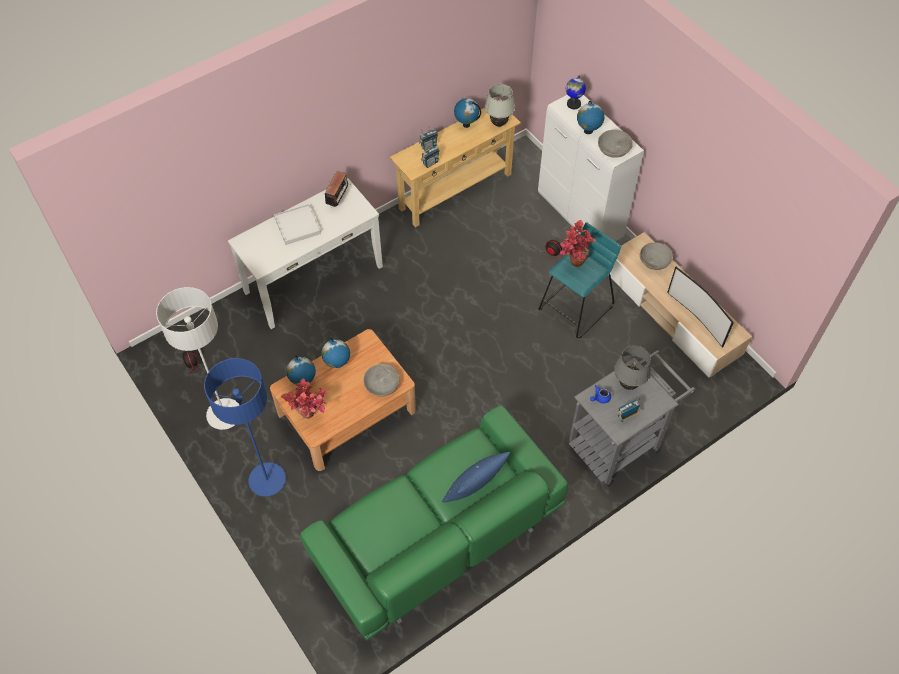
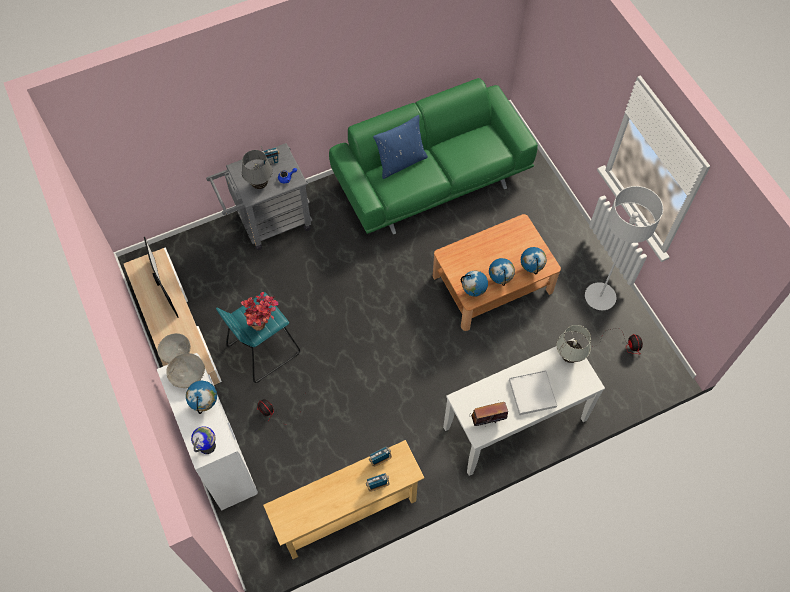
camera: 170 degrees left, 5 degrees up
(267, 480) = (562, 237): blue floor lamp -> none
(311, 416) = (525, 238): potted plant -> none
(338, 200) = (487, 420): radio -> radio turned 45 degrees clockwise
(381, 385) = (462, 256): grey bowl -> none
(466, 124) = (327, 511): globe -> globe (473, 292)
(498, 124) = (289, 506): white table lamp -> white table lamp (569, 357)

